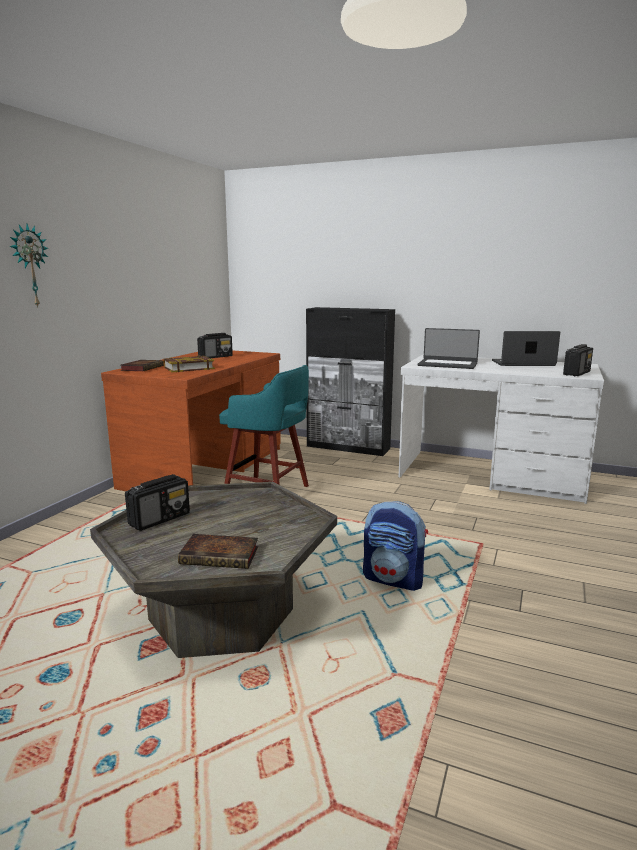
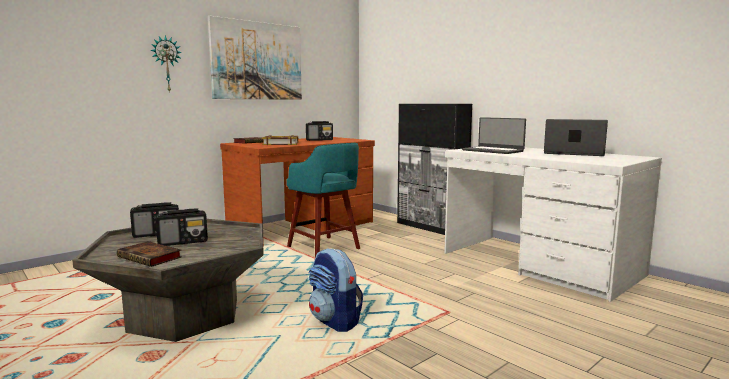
camera: 25 degrees right, 5 degrees down
(131, 256) = (257, 61): none -> picture
(577, 373) = (608, 161): radio -> radio (183, 242)

